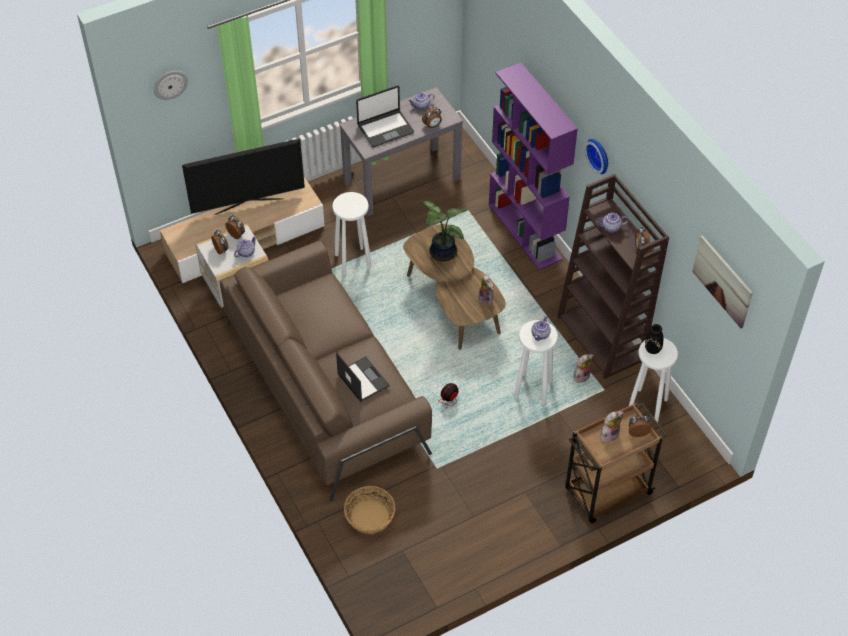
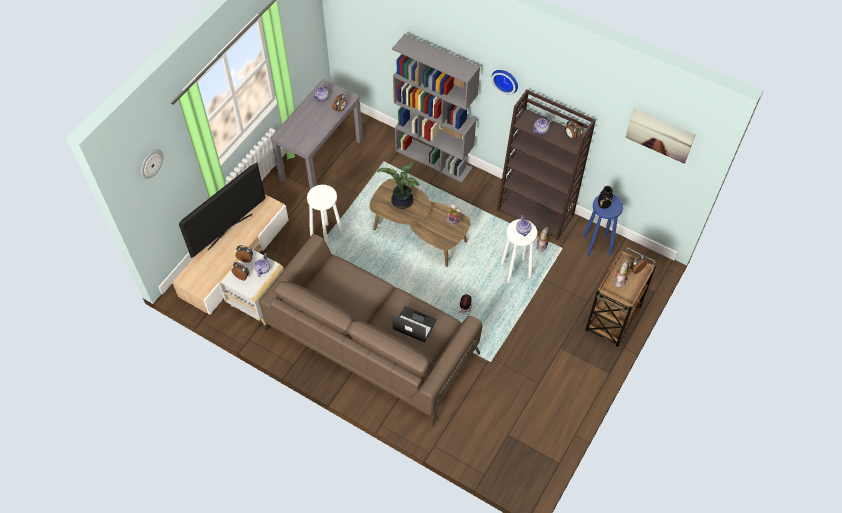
camera: 30 degrees left, 5 degrees up
(369, 517) = (469, 422): basket -> none
(385, 128) = (307, 126): laptop -> none
(525, 232) = (434, 159): purple bookcase -> grey bookcase
(647, 406) = (597, 245): white stool -> blue stool

